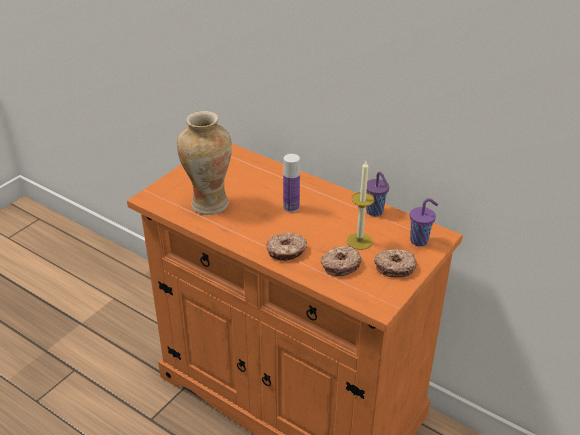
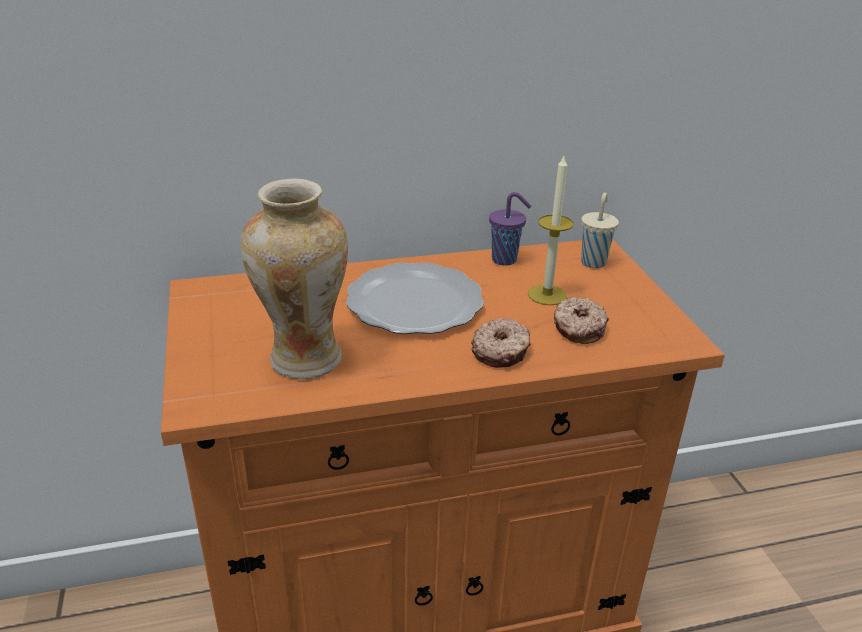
camera: 50 degrees left, 5 degrees down
(291, 207) = (414, 304): bottle -> plate
(394, 267) = (623, 298): donut -> none
(420, 241) = (593, 262): purple cup -> beige cup

